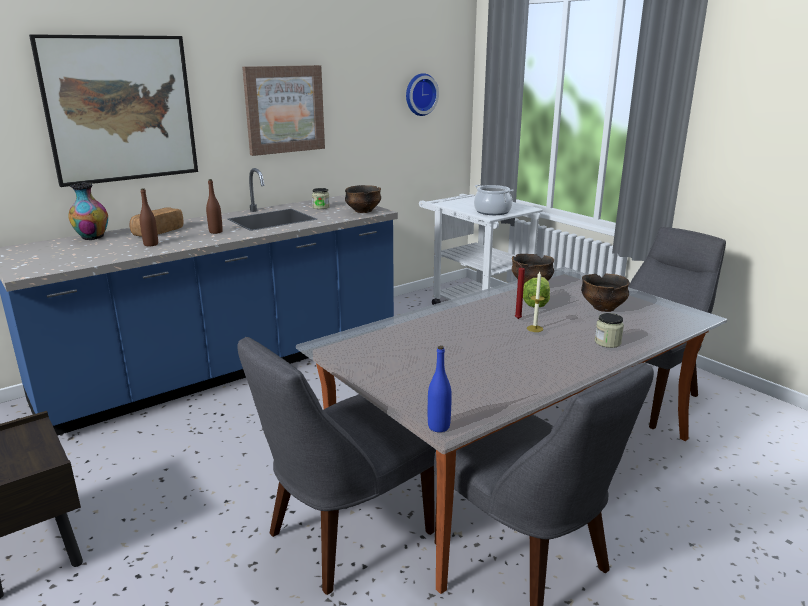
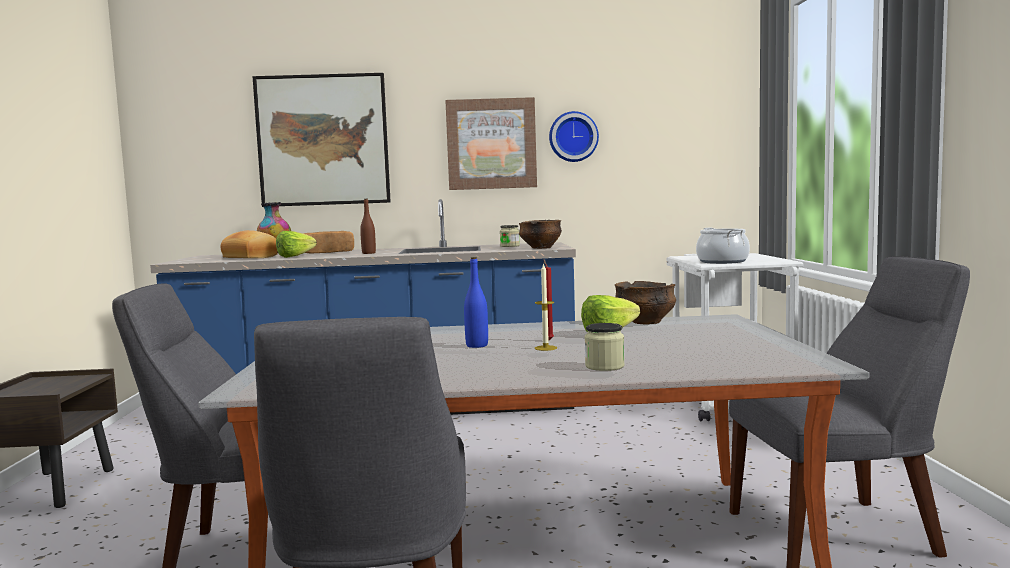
camera: 35 degrees right, 15 degrees down
(95, 251) = (251, 257): none -> bread
(151, 244) = (299, 256): brown bottle -> lettuce
(420, 94) = (674, 130): wall clock -> wall clock (573, 137)
(438, 427) = (239, 388): blue bottle -> blue bottle (477, 345)
(603, 308) = (687, 344): bowl -> none

